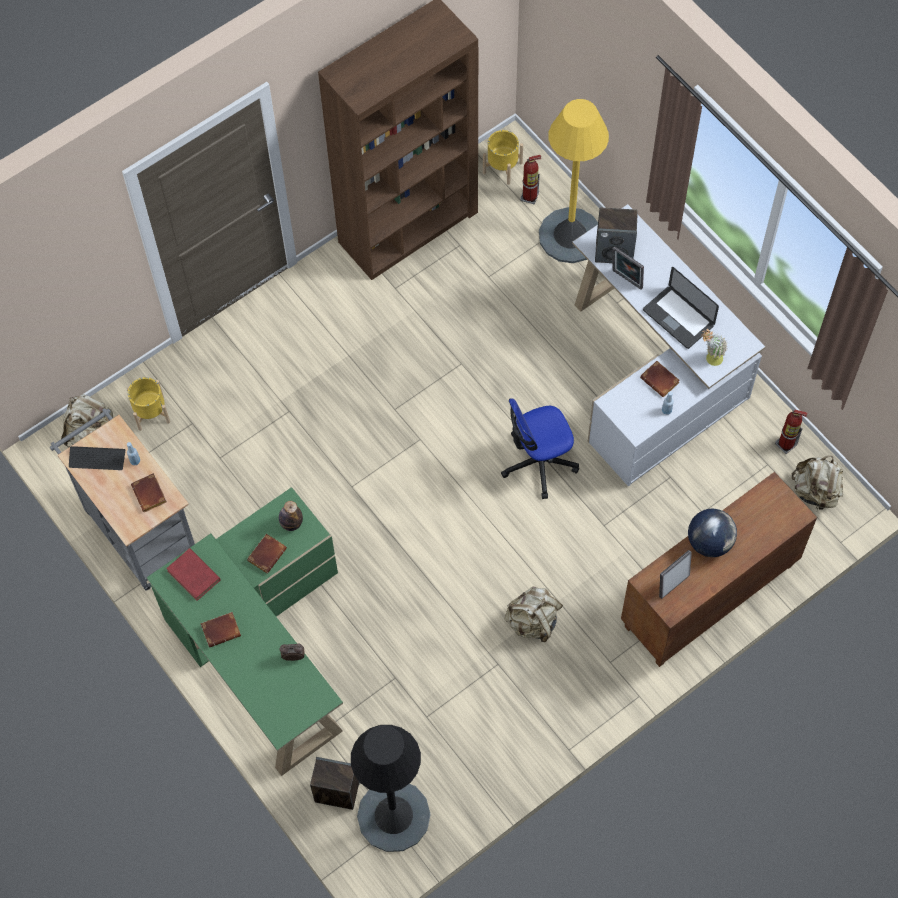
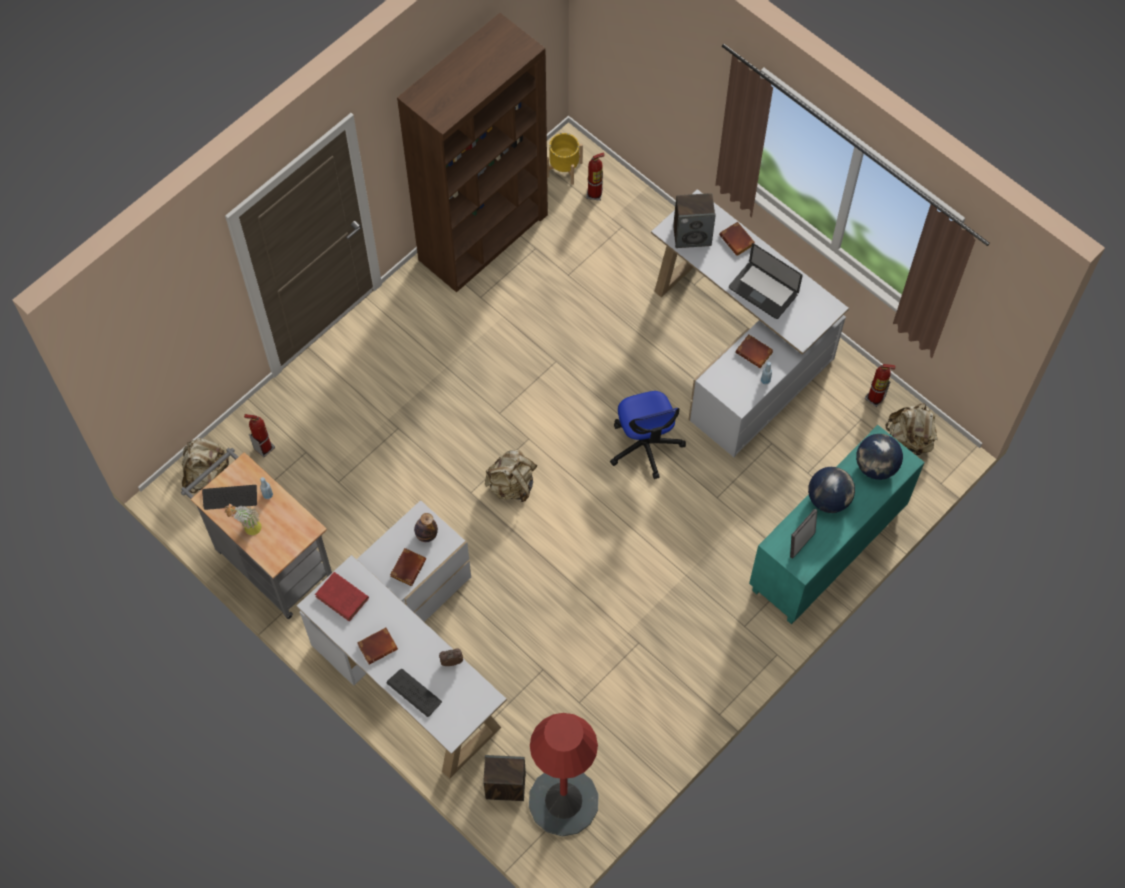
camera: 10 degrees left, 0 degrees up
(151, 413) = (264, 447): yellow planter -> fire extinguisher
(151, 494) = (288, 525): brown book -> brown book (738, 241)
(250, 683) = (414, 693): none -> keyboard
(263, 648) = (411, 659): green desk -> white desk
(394, 816) = (563, 801): black floor lamp -> red floor lamp
(533, 621) = (665, 598): beige backpack -> beige backpack (511, 485)
(538, 462) = (645, 445): office chair -> office chair turned 75 degrees counterclockwise
(570, 235) = (639, 226): yellow floor lamp -> none
(626, 280) = (708, 262): picture frame -> none
(709, 597) = (826, 552): brown cabinet -> turquoise cabinet
(710, 360) = (799, 327): potted plant -> potted plant (248, 529)
(765, 515) = (876, 466): none -> globe

